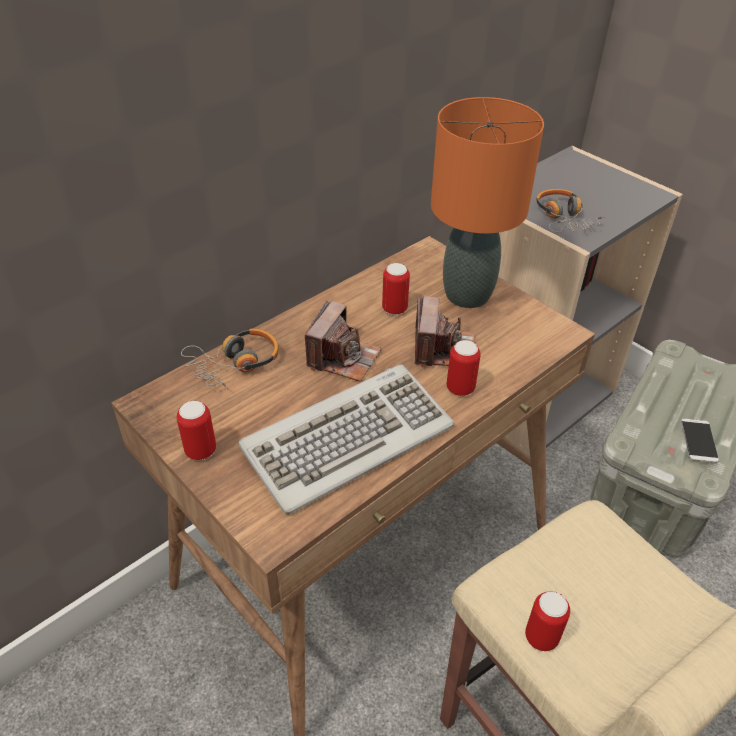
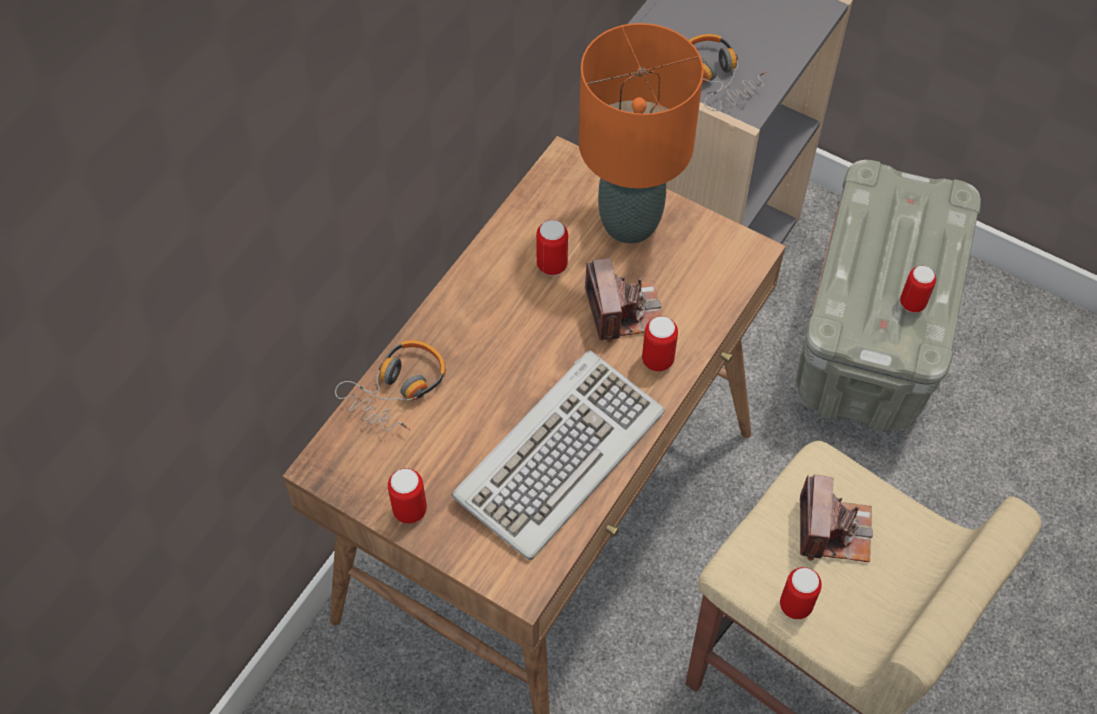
camera: 15 degrees left, 15 degrees up
(343, 358) = (517, 351): camera -> camera (833, 530)
(698, 441) = (912, 303): phone -> can

